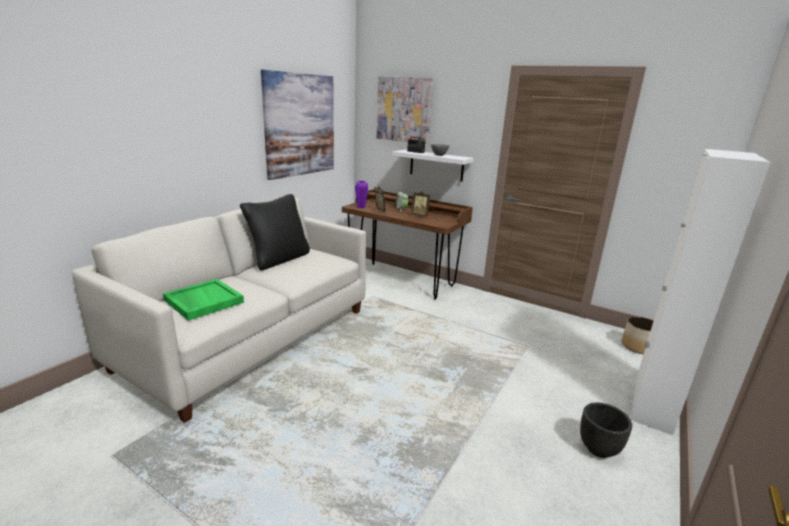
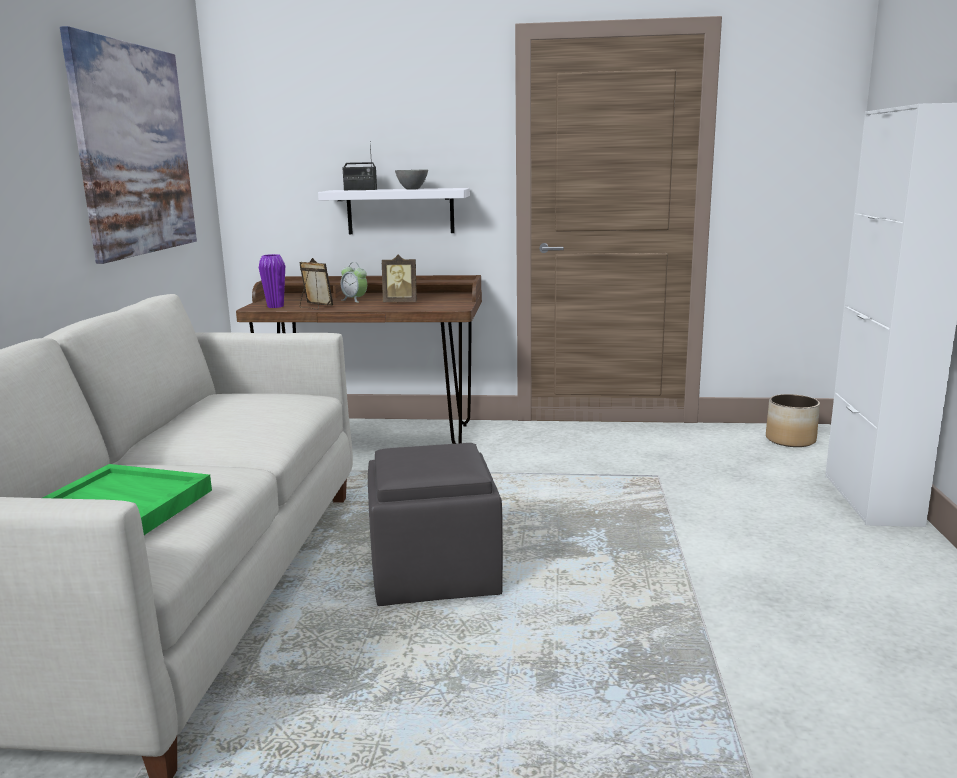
camera: 25 degrees left, 5 degrees down
(279, 259) = (186, 417): black pillow -> none
(364, 365) = (435, 573): none -> grey ottoman
(404, 109) = (320, 115): picture -> none
(599, 449) = (867, 571): black planter -> none

